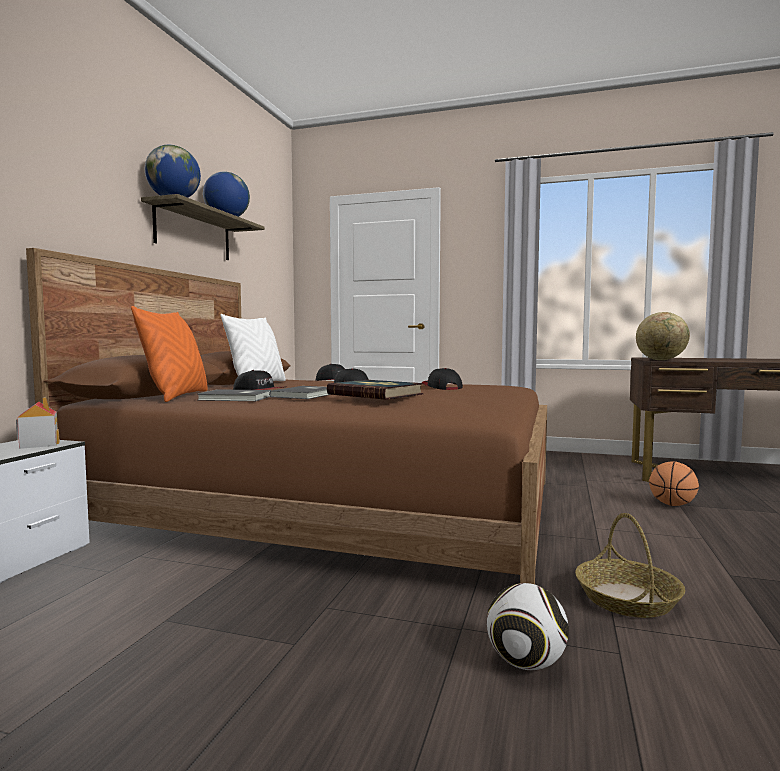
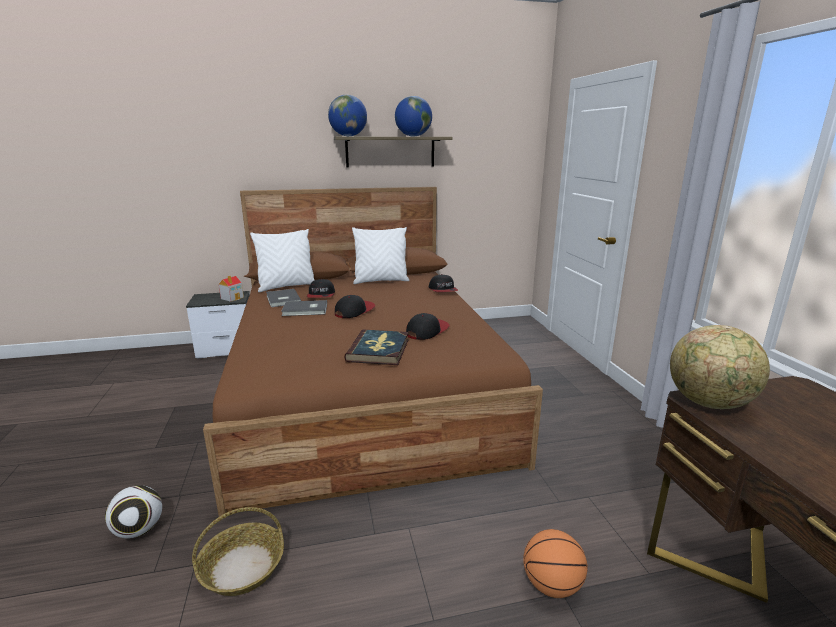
camera: 60 degrees right, 15 degrees up
(176, 396) = (286, 286): orange pillow -> white pillow
(375, 394) = (291, 328): book -> book (379, 350)

